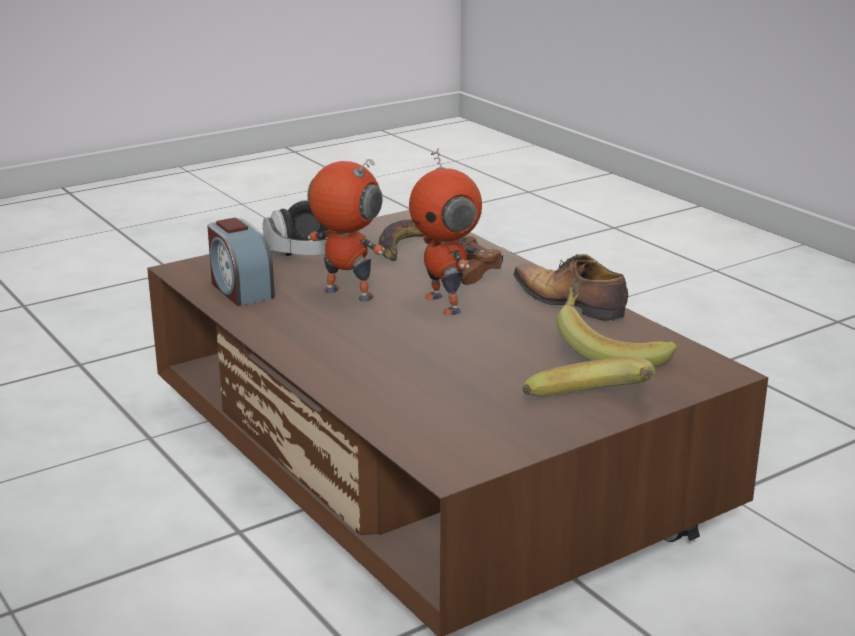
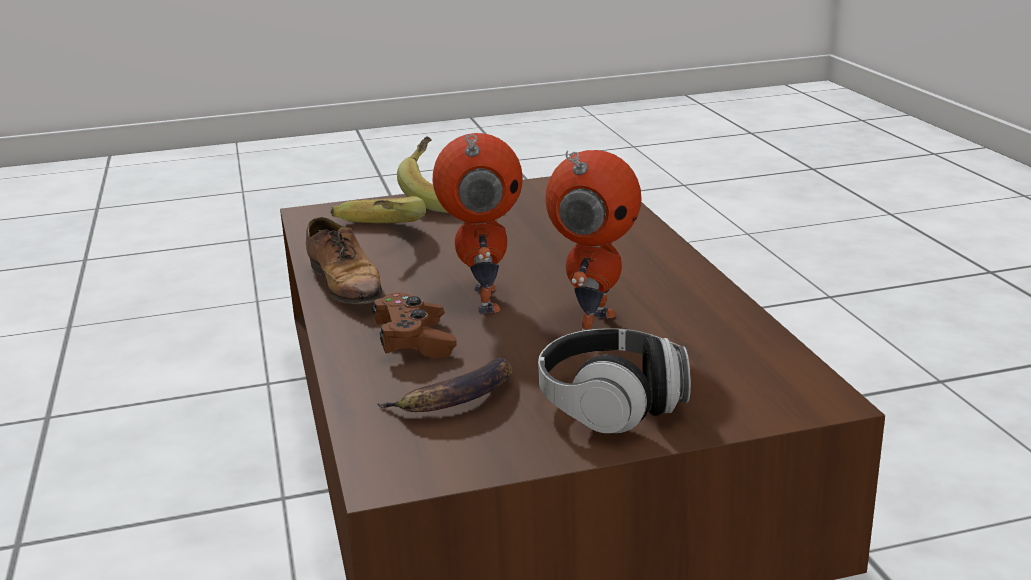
camera: 160 degrees left, 0 degrees up
(240, 290) = (732, 349): alarm clock -> none
(346, 295) = (593, 325): toy robot -> toy robot turned 120 degrees counterclockwise

